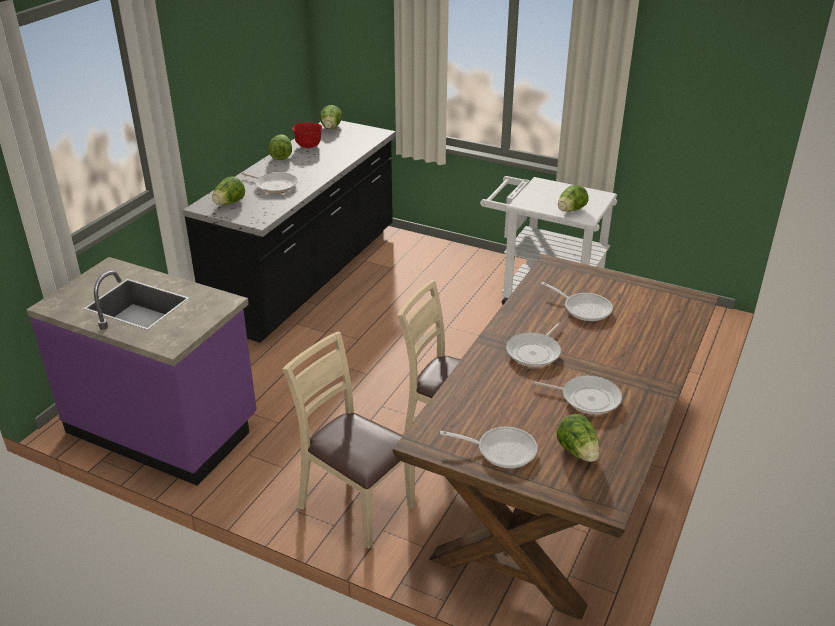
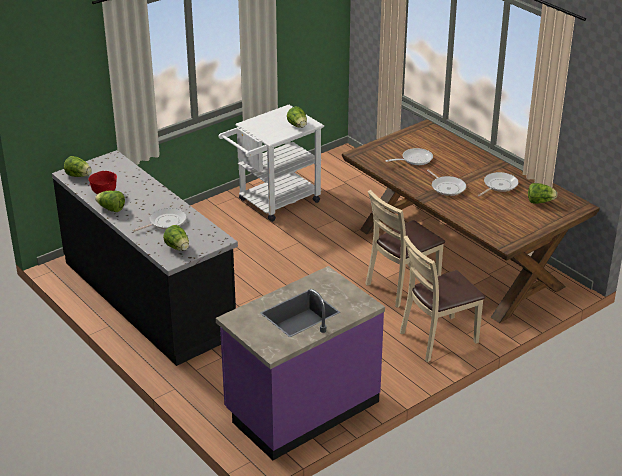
camera: 65 degrees left, 0 degrees up
(501, 450) = (526, 222): frying pan -> none

